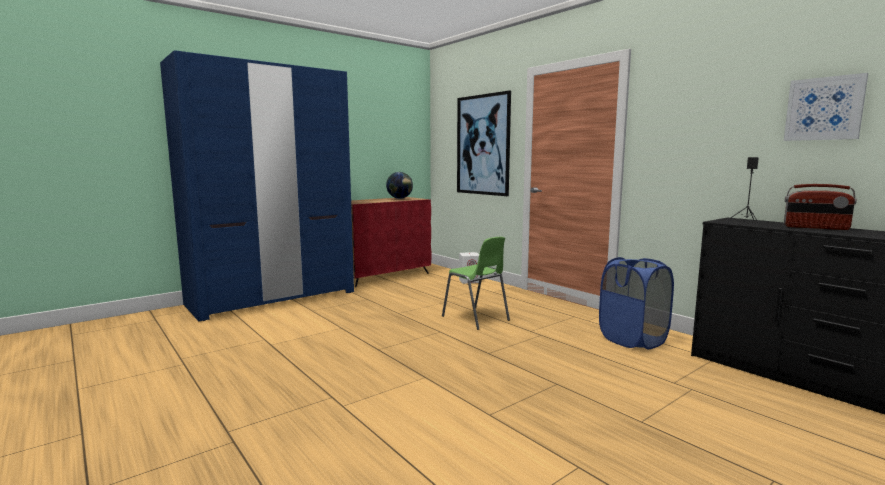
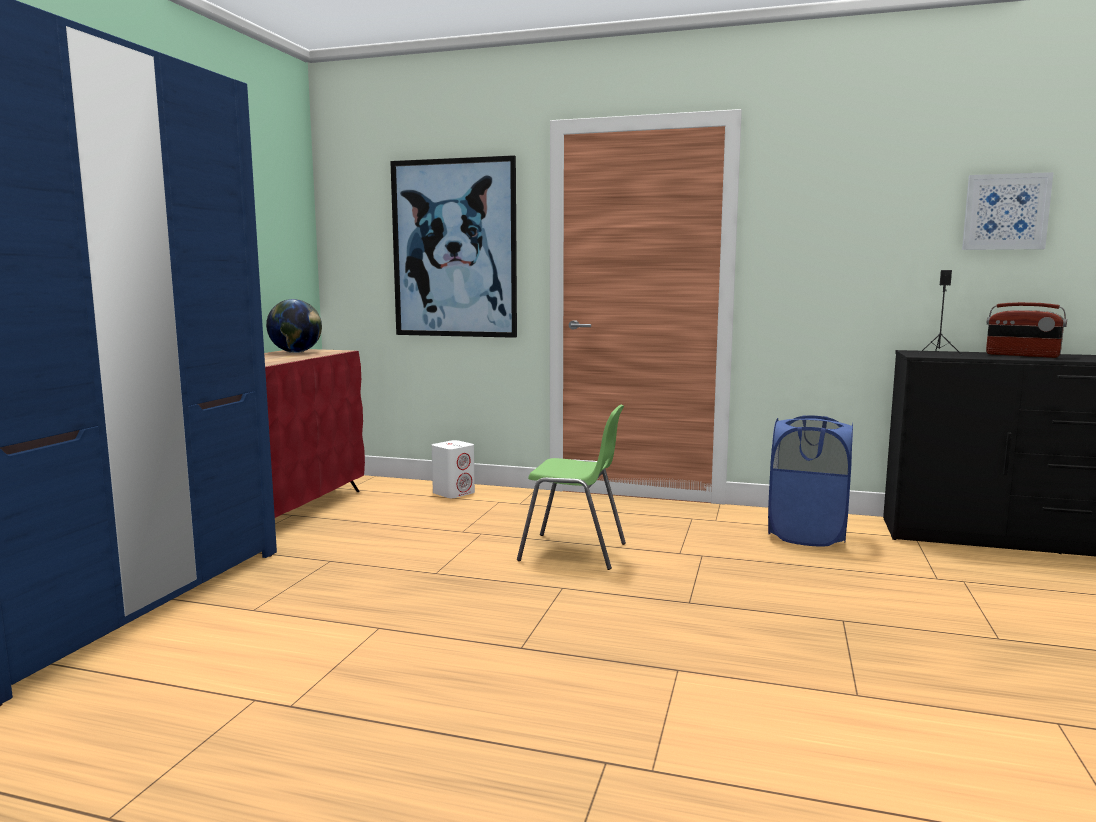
camera: 35 degrees left, 0 degrees up
(815, 227) = (1022, 355): radio -> radio turned 45 degrees clockwise

